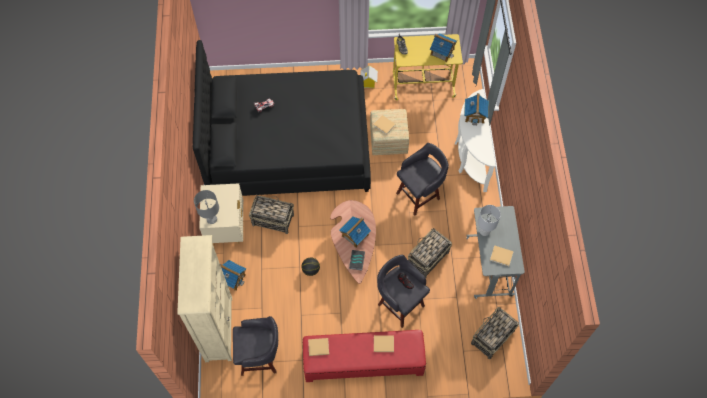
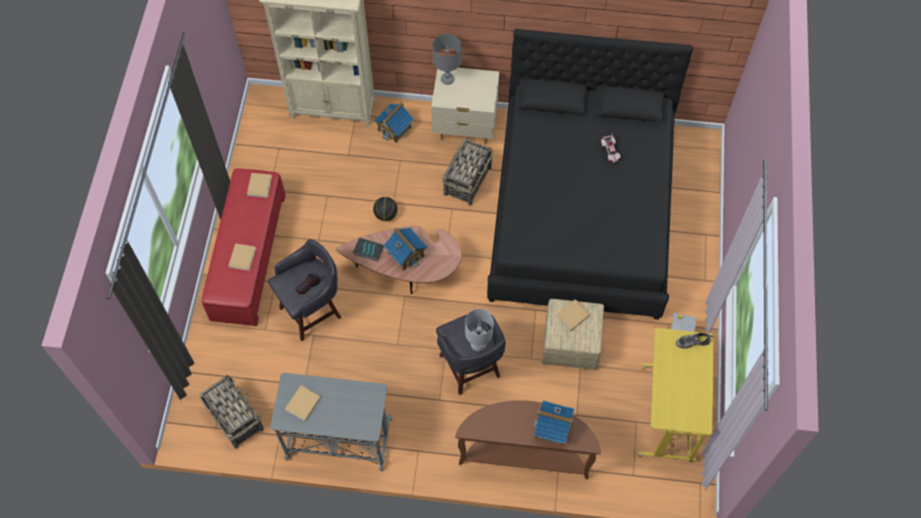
camera: 100 degrees right, 0 degrees up
(260, 358) = (284, 147): grey stool -> none
(427, 258) = (369, 359): basket -> none
(442, 52) = (676, 400): toy house -> none
(470, 156) = (524, 454): white console table -> brown console table
(484, 231) = (346, 389): grey table lamp -> grey table lamp (478, 344)

